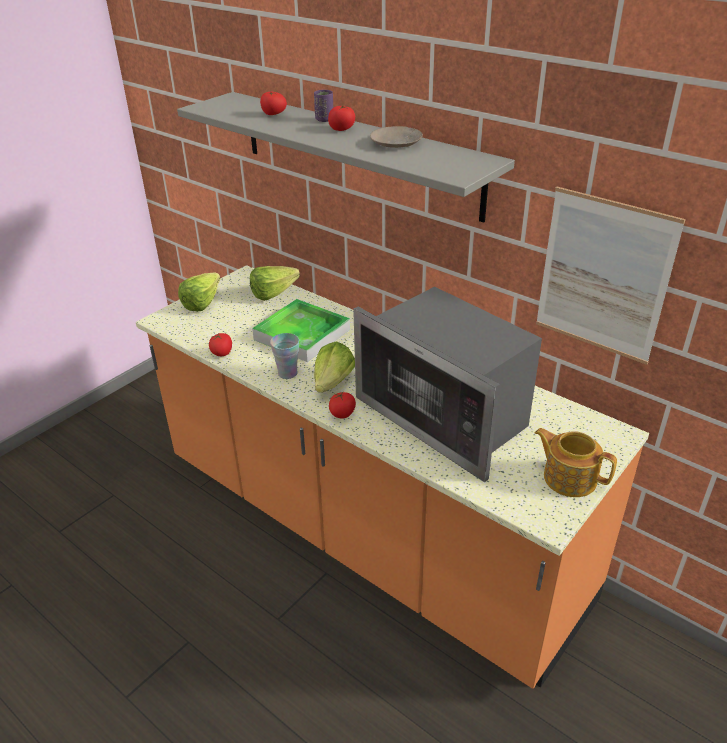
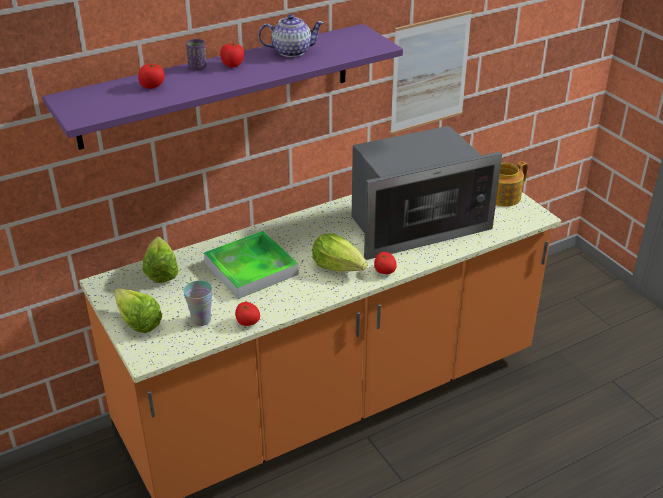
camera: 70 degrees left, 0 degrees up
(287, 373) = (309, 288): cup -> cup (201, 320)
(356, 153) = (217, 85): grey shelf -> purple shelf
(396, 143) = (291, 51): beige plate -> teapot

